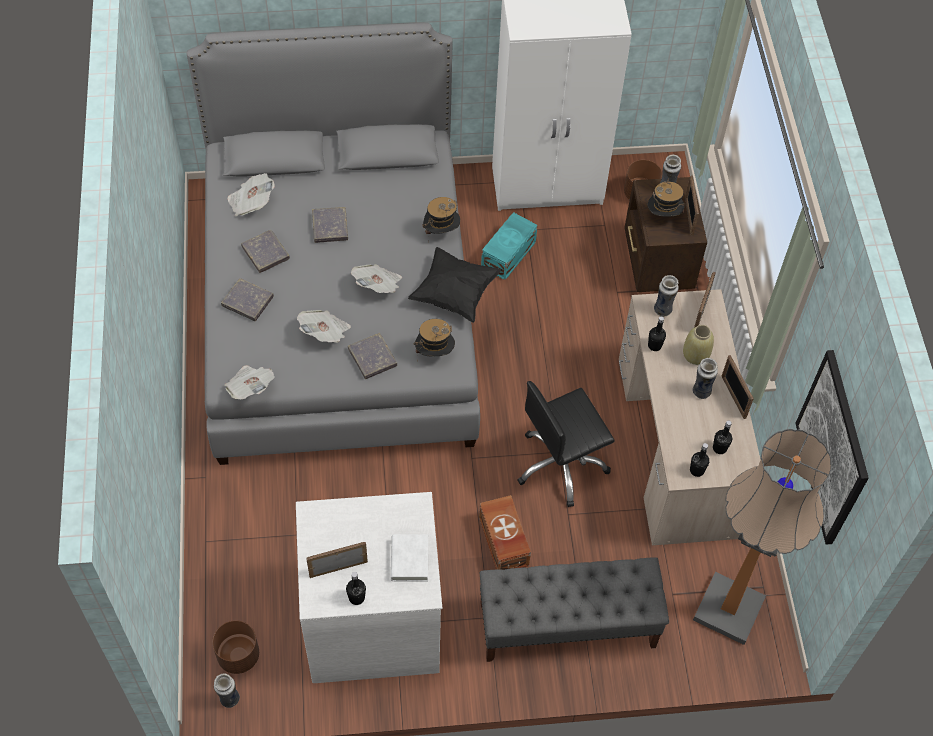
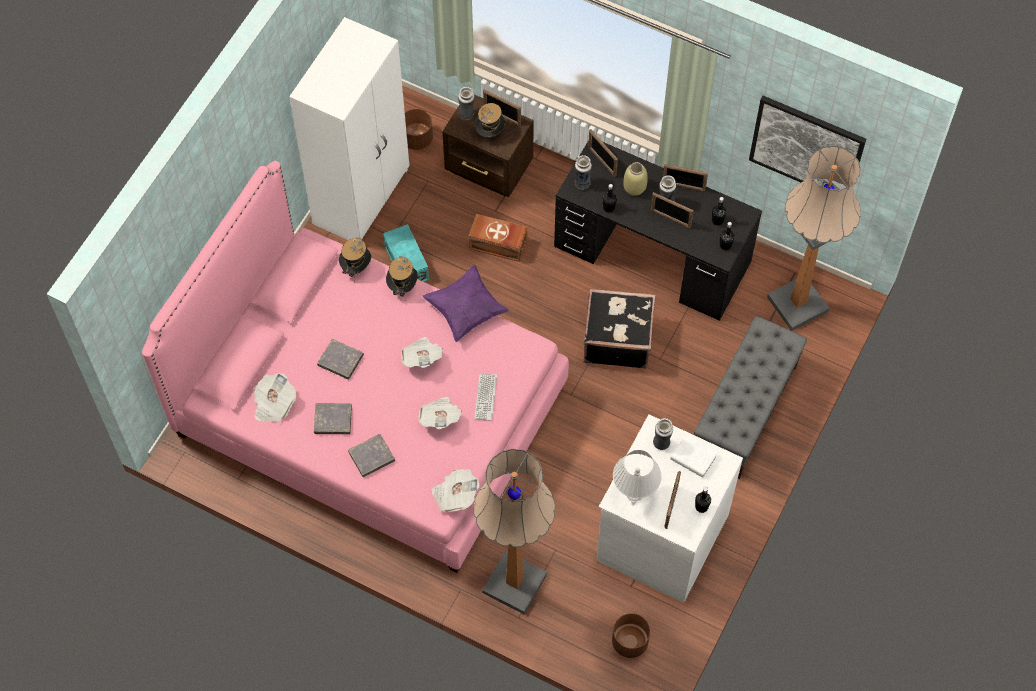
camera: 55 degrees left, 5 degrees up
(229, 699) = (660, 666): vase -> vase (661, 443)
(239, 519) = (514, 583): none -> floor lamp
(330, 526) = (634, 494): none -> white table lamp
(338, 308) = (369, 411): grey bed -> pink bed
(372, 358) = (485, 397): grey book -> keyboard
(434, 353) = (511, 354): hat -> hat (356, 267)
(454, 293) = (466, 310): black pillow -> purple pillow
(503, 542) = (654, 414): brown storage box -> brown storage box (498, 245)
(561, 465) = (617, 339): black office chair -> black suitcase
(677, 446) = (652, 255): beige desk -> black desk
(686, 405) = (670, 218): none -> picture frame

